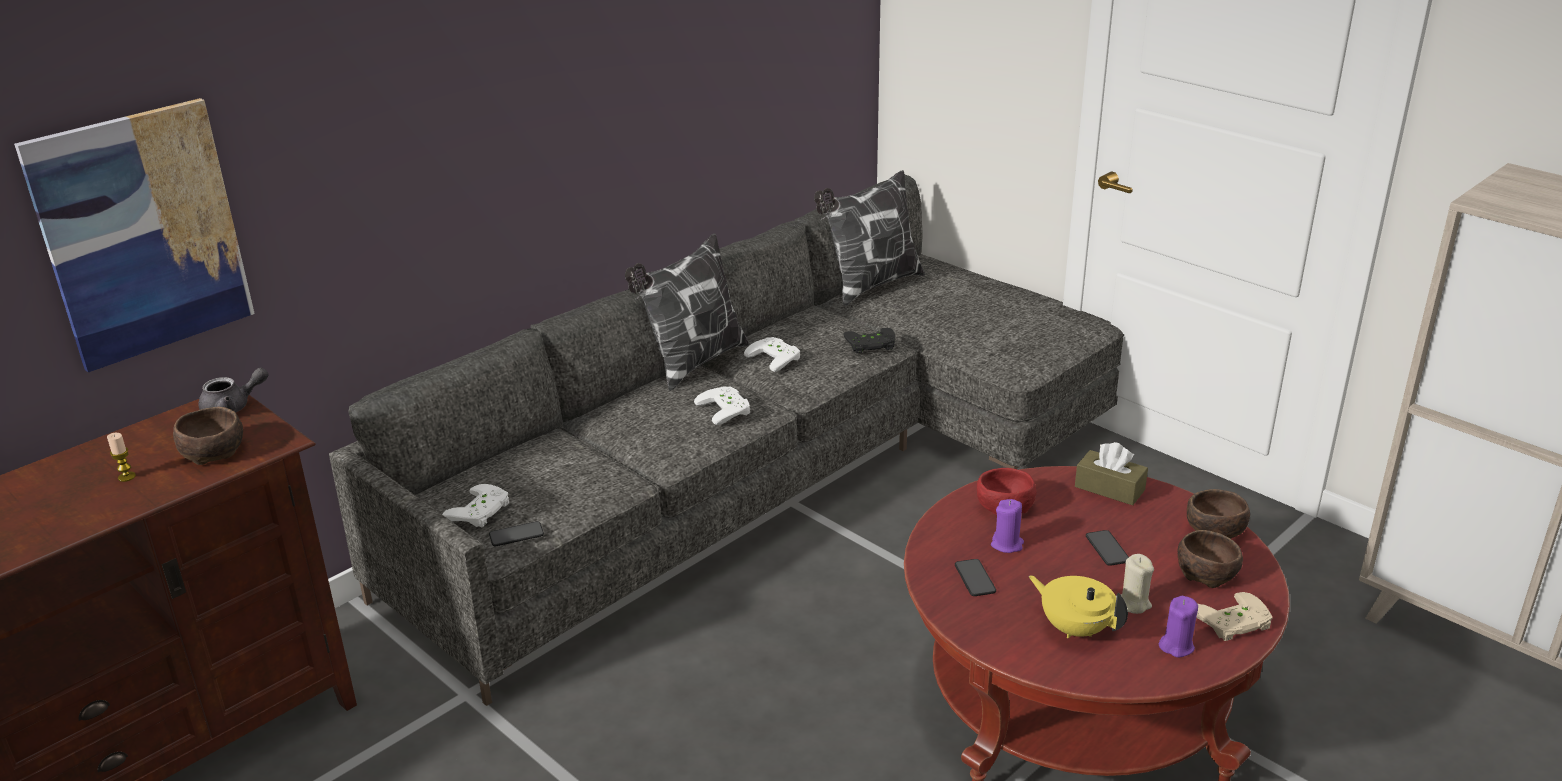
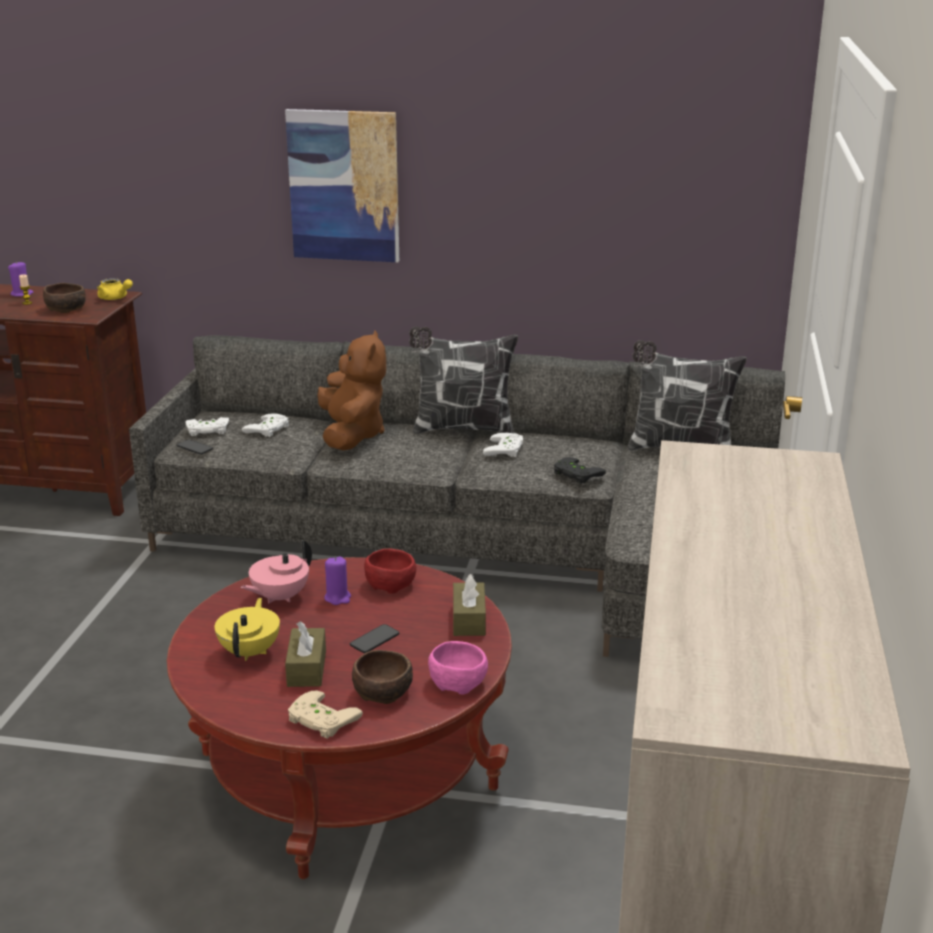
camera: 55 degrees right, 5 degrees down
(142, 234) = (106, 179): picture -> picture (344, 186)
(233, 407) = (115, 298): grey teapot -> yellow teapot
(625, 426) = (352, 435): none -> brown plush toy
(727, 408) = (412, 456): white game controller -> white game controller (269, 429)
(975, 578) = (279, 597): phone -> pink teapot
(1133, 603) = (306, 668): beige candle -> brown tissue box
(1176, 646) = (264, 700): purple candle -> purple candle (22, 294)
(1213, 529) = (457, 681): brown bowl -> pink bowl

